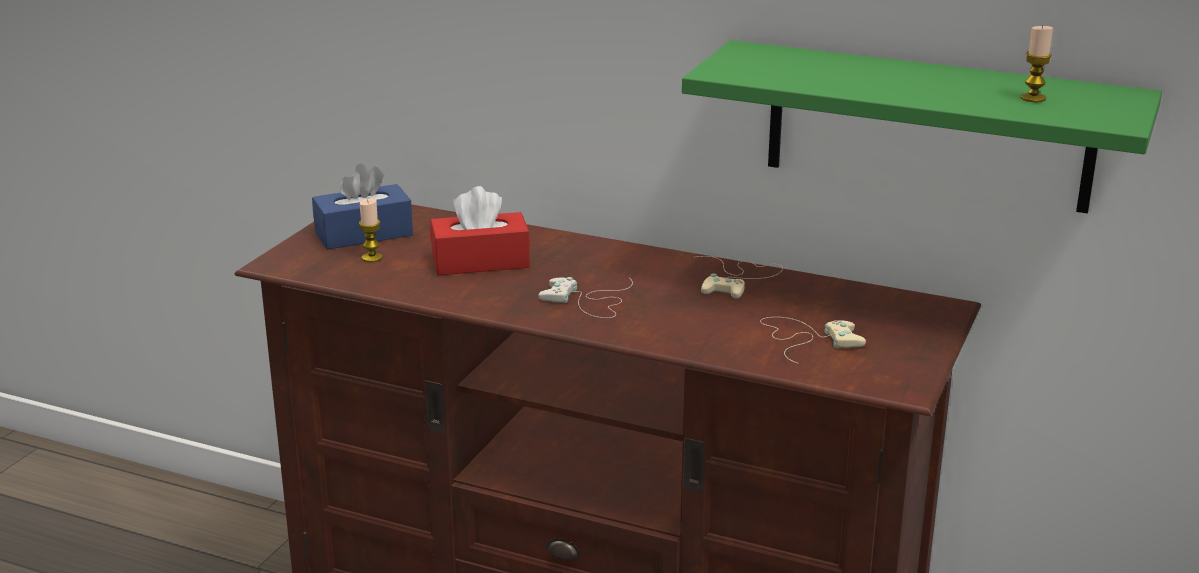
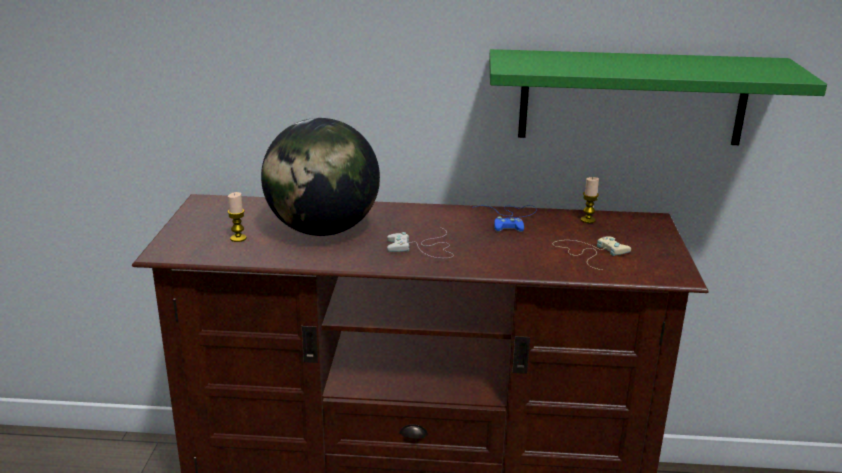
camera: 20 degrees left, 0 degrees up
(364, 234) = (219, 221): blue tissue box -> none
(480, 261) = (323, 230): red tissue box -> globe
(738, 279) = (510, 218): beige game controller -> blue game controller
(1033, 98) = (728, 68): candle -> candle (588, 220)

